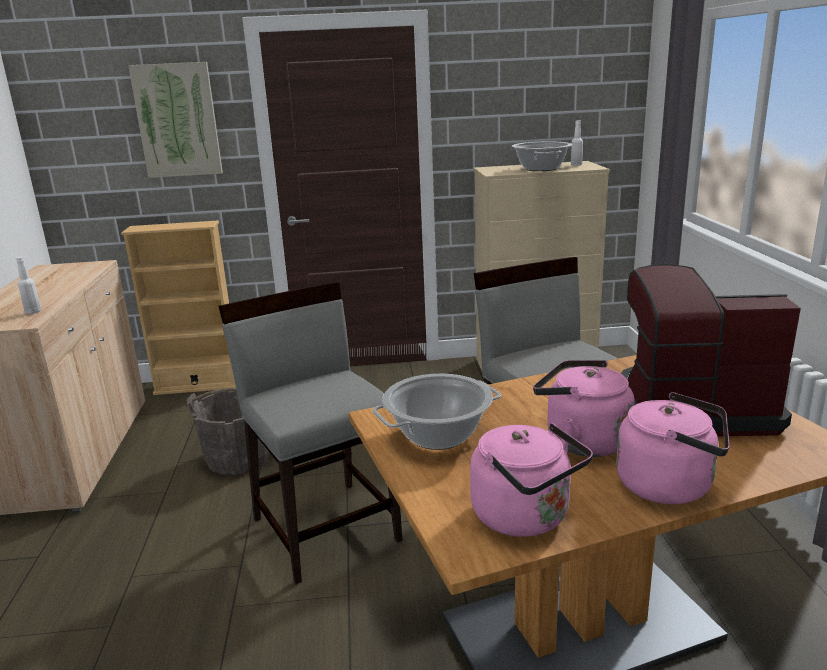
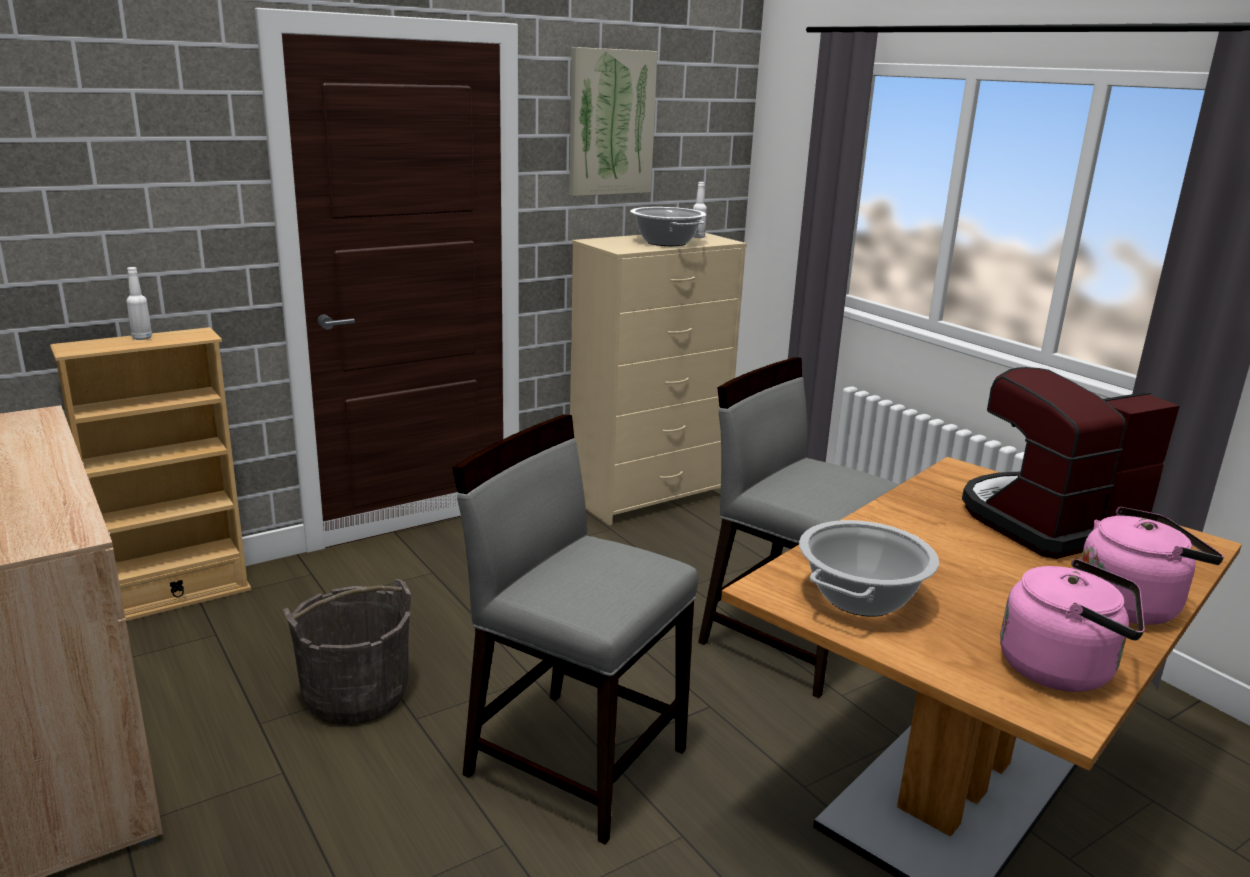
camera: 30 degrees left, 0 degrees up
(33, 312) = (52, 515): white bottle -> white bottle (142, 338)
(177, 120) = (141, 166): picture -> picture (610, 123)
(581, 441) = (1003, 575): pink kettle -> none

